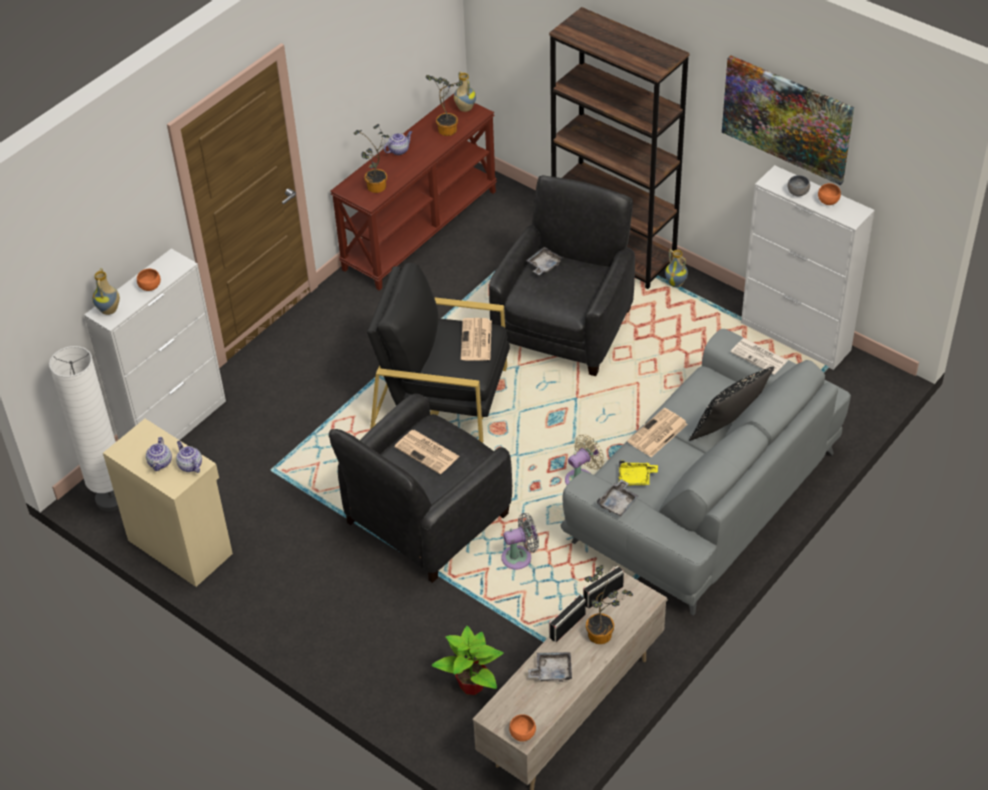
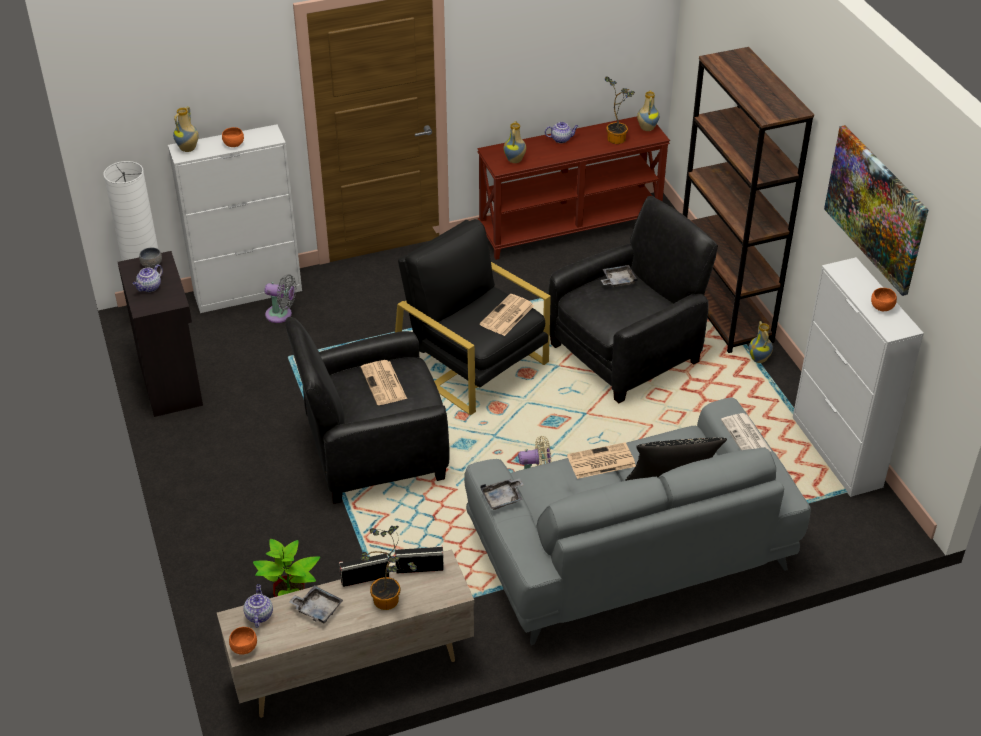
camera: 30 degrees right, 5 degrees down
(180, 545) = (171, 381): beige cabinet -> black cabinet
(190, 465) = (168, 299): teapot -> teapot (259, 615)
(376, 189) = (515, 160): potted plant -> vase
(520, 557) = (423, 519): grey fan -> grey fan (281, 315)
(635, 478) = (547, 489): yellow tray -> none
(797, 192) = (857, 288): grey bowl -> grey bowl (152, 264)

